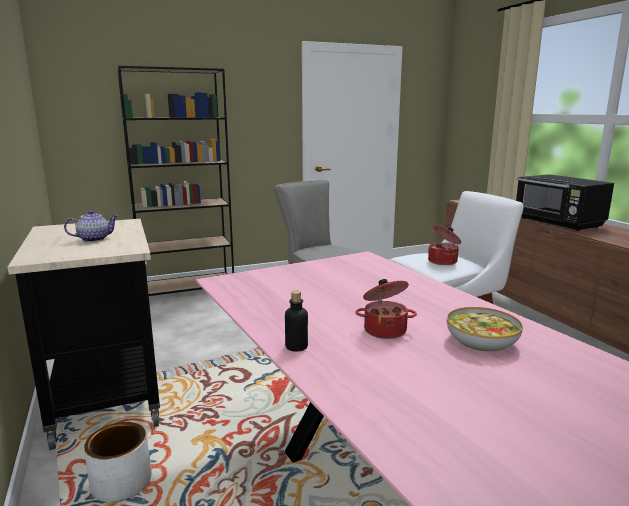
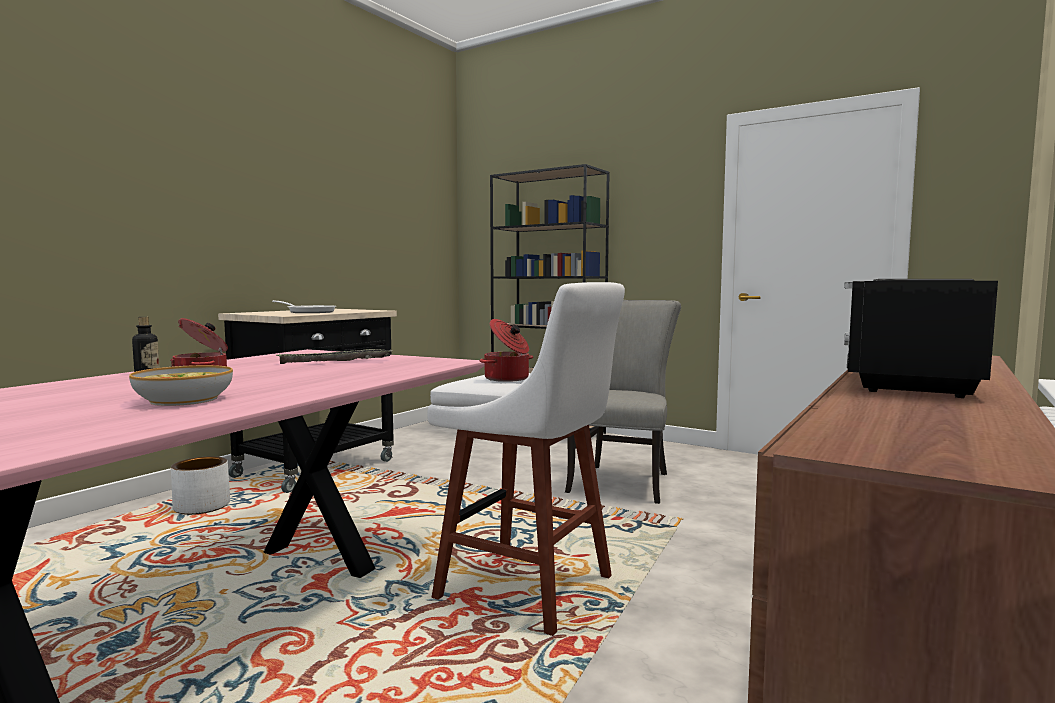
camera: 55 degrees right, 10 degrees down
(94, 239) = (308, 312): teapot -> frying pan
(315, 282) = (336, 362): none -> tray

